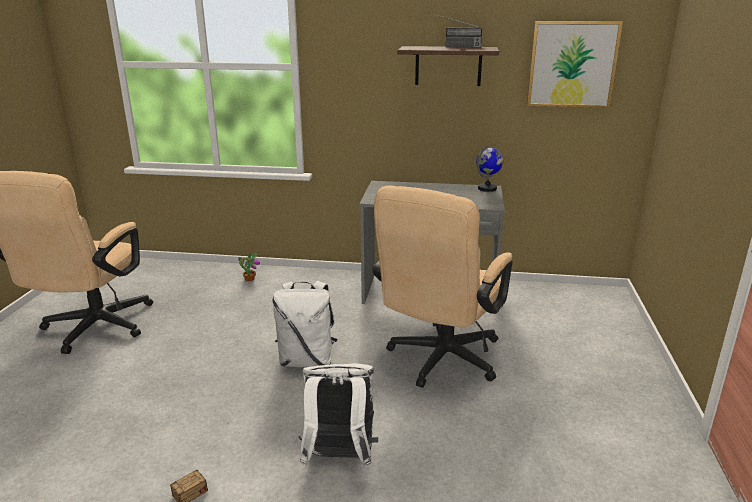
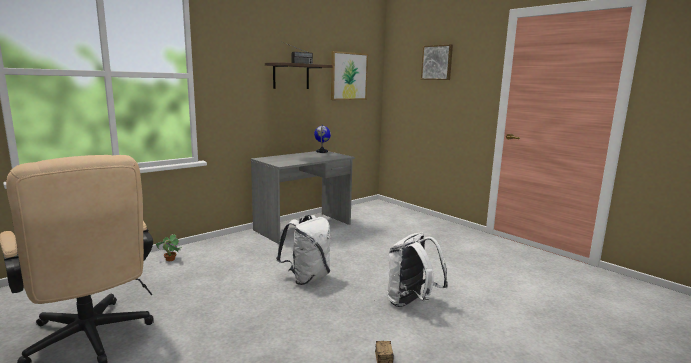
camera: 50 degrees left, 10 degrees down
(439, 361) = (369, 250): beige office chair -> none
(720, 49) = (437, 62): none -> picture

